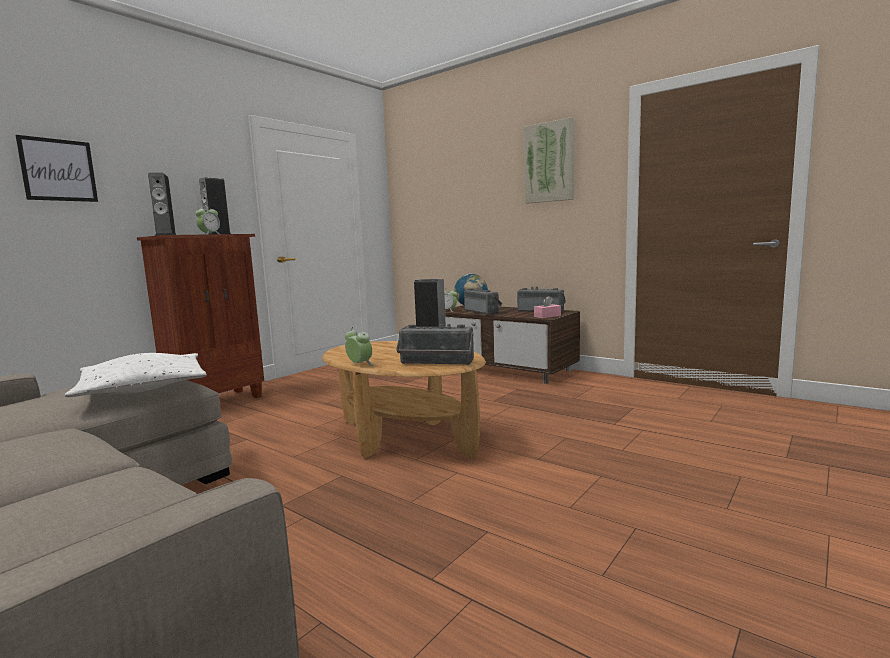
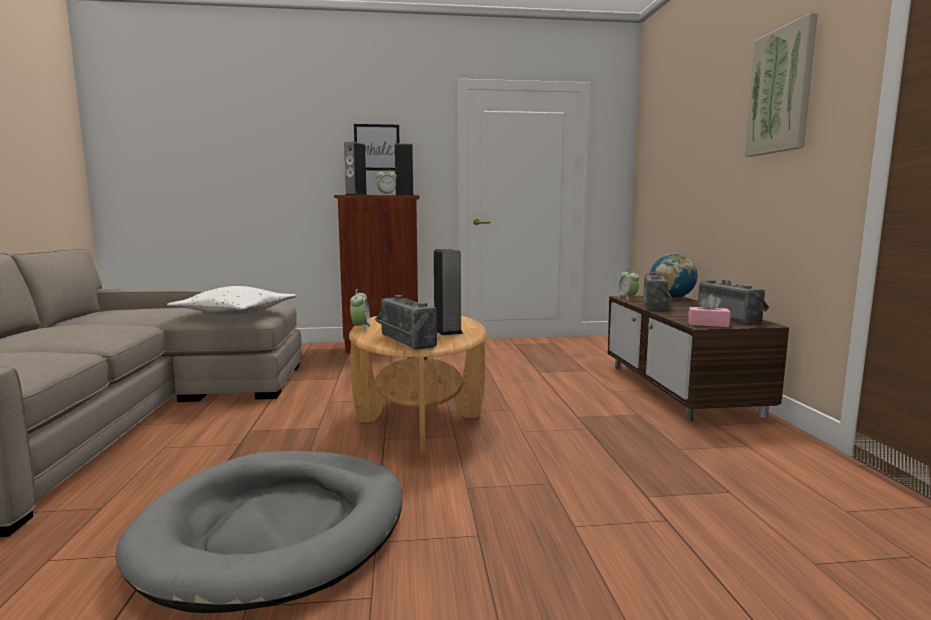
camera: 45 degrees right, 0 degrees up
(58, 170) = (292, 144): picture -> picture (377, 147)
(503, 538) = (277, 529): none -> grey dog bed

